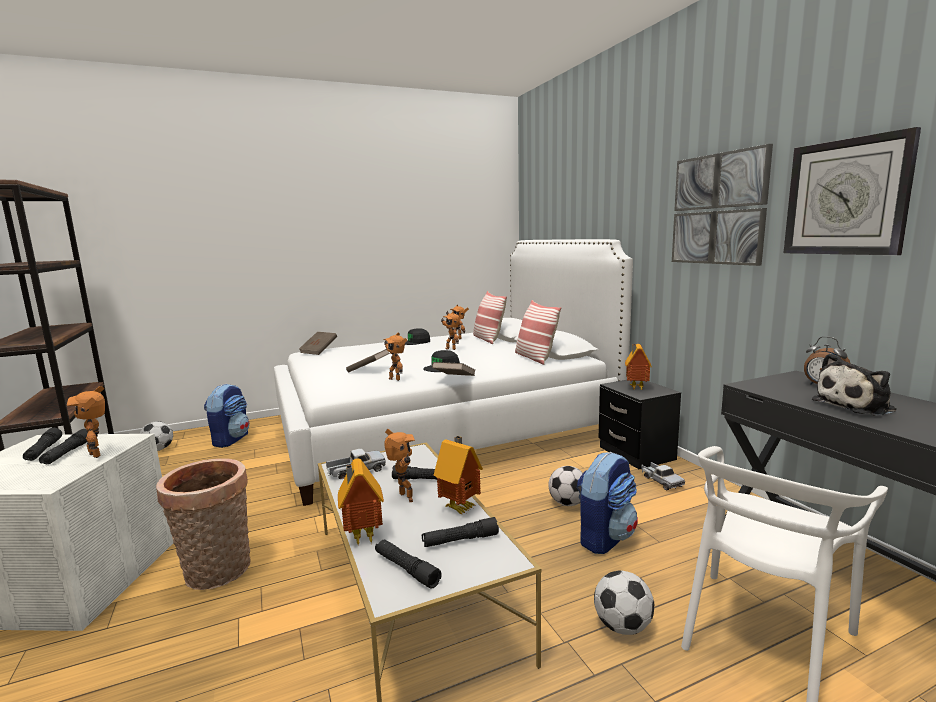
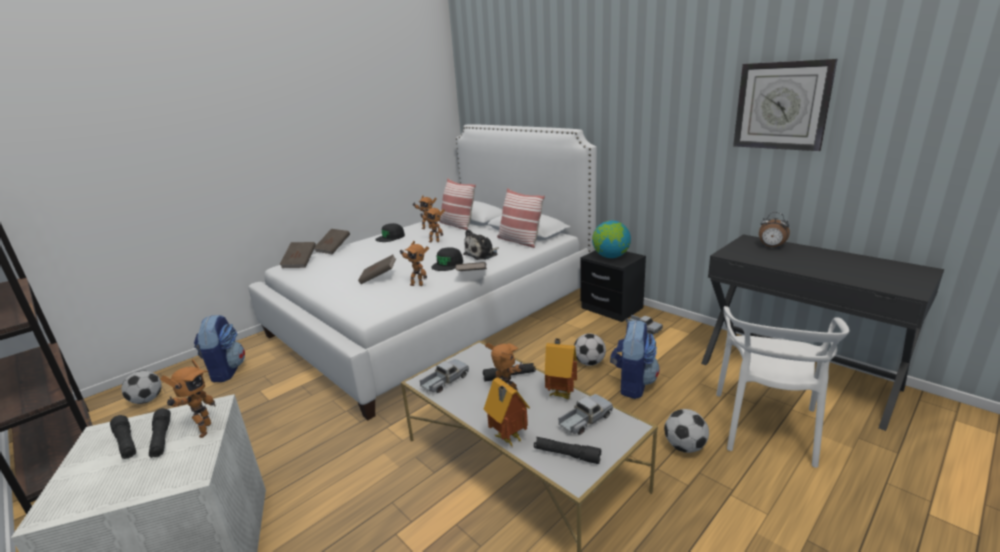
camera: 20 degrees left, 10 degrees up
(98, 454) = (202, 431): toy robot -> toy robot turned 120 degrees counterclockwise
(217, 573) = (340, 504): basket -> none
(357, 344) = (333, 249): none -> brown book
(460, 540) = (585, 420): black flashlight -> toy truck
(635, 388) = (610, 257): toy house -> globe
(718, 209) = (675, 107): picture -> none
(856, 405) = (803, 261): plush toy -> plush toy (482, 254)

